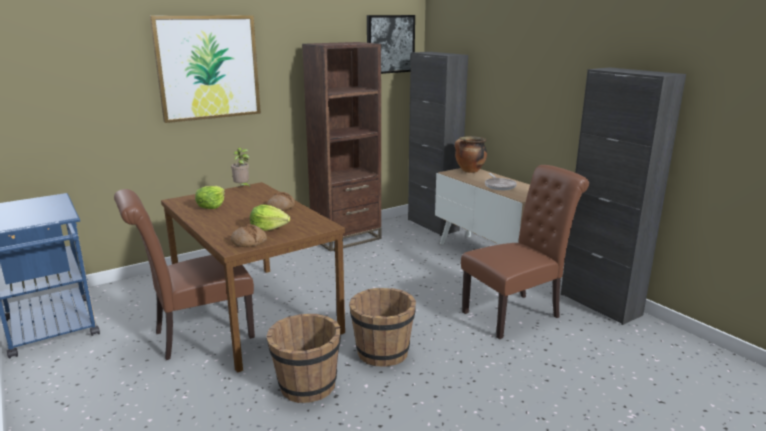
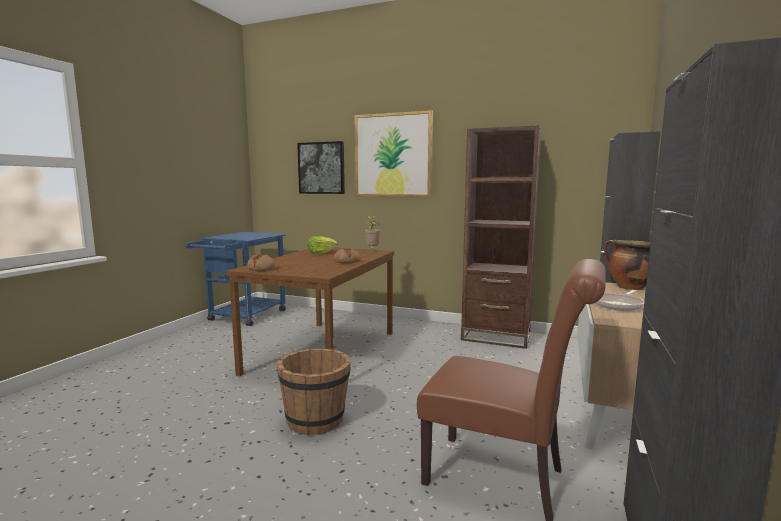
camera: 55 degrees right, 10 degrees down
(197, 336) = (272, 348): brown chair -> none
(269, 228) = (296, 267): lettuce -> none
(307, 386) = (234, 406): brown bucket -> none
(390, 44) = (592, 134): picture -> picture (321, 168)

